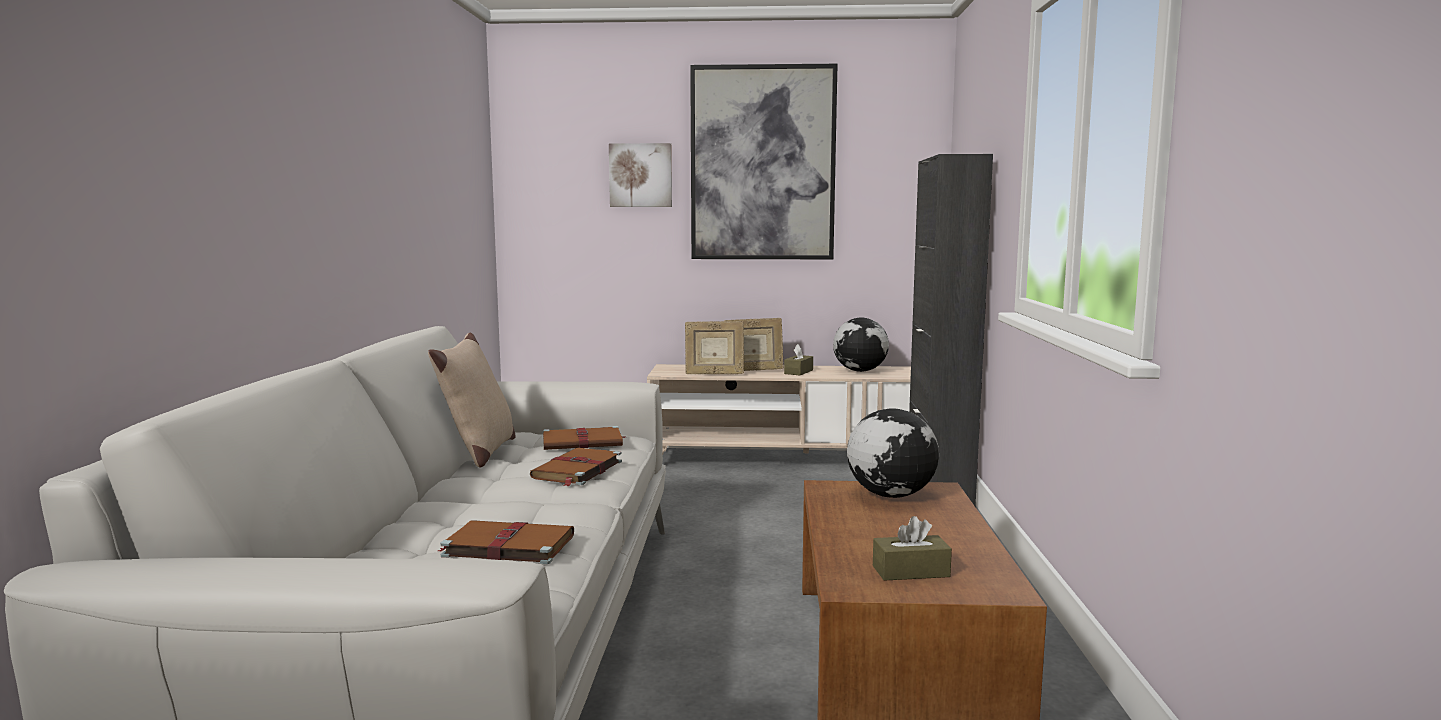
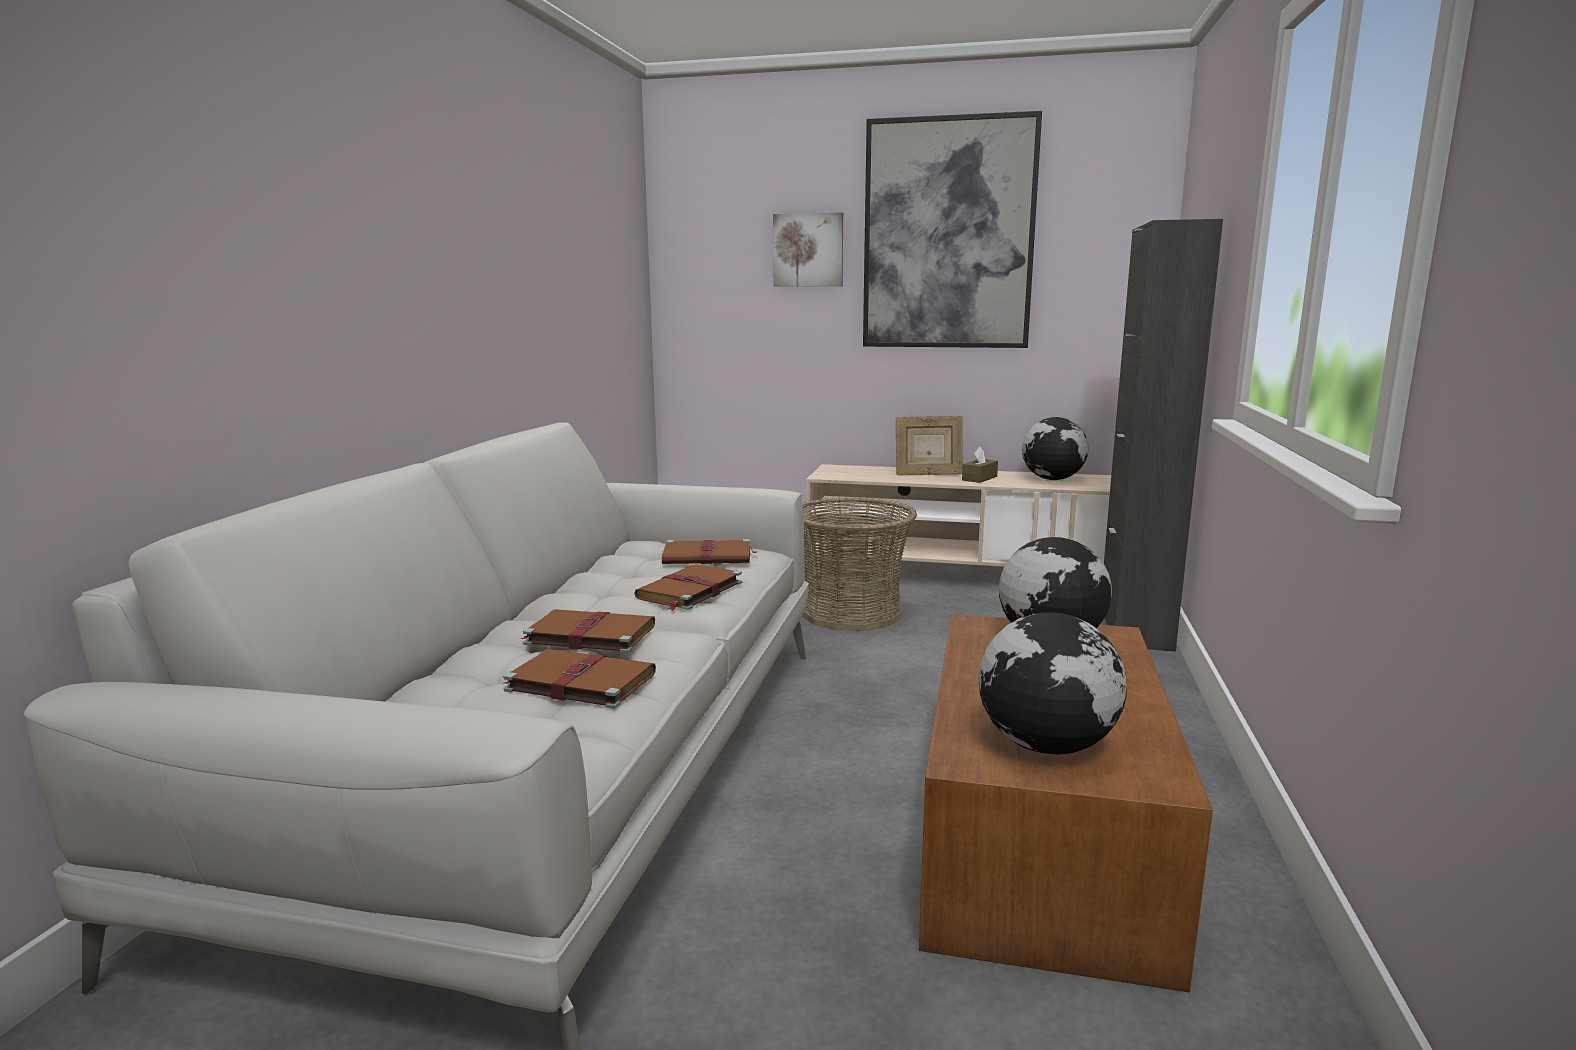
camera: 10 degrees right, 5 degrees up
(479, 453) = (594, 564): beige pillow -> none
(499, 509) = (588, 635): none -> brown book
(696, 494) = (851, 613): none -> basket
(714, 374) = (881, 478): picture frame -> none
(910, 571) = (1047, 745): brown tissue box -> globe

